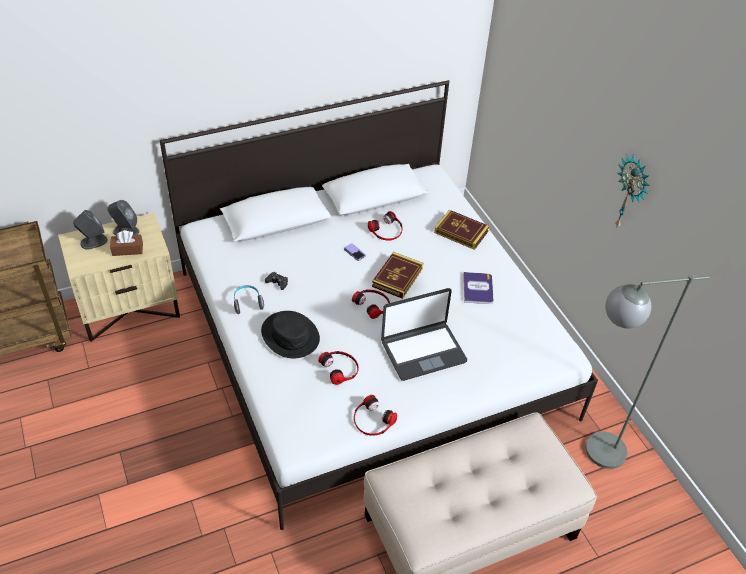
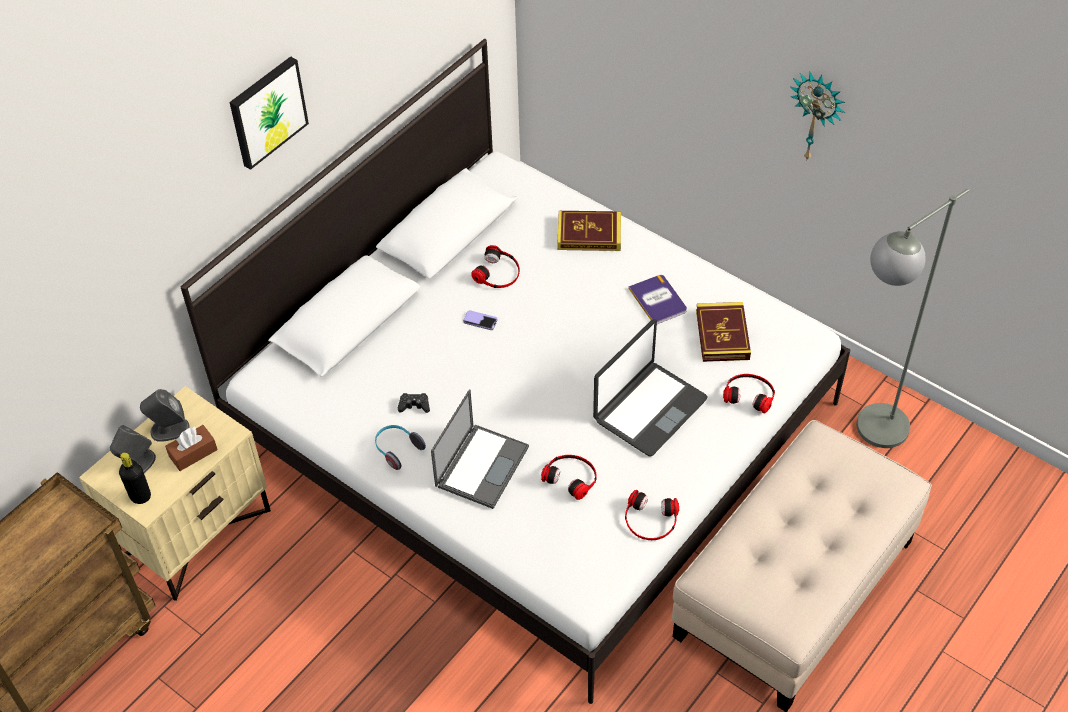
camera: 25 degrees left, 5 degrees up
(80, 259) = (140, 496): none -> black bottle
(255, 49) = (267, 111): none -> picture
(290, 335) = (482, 465): black hat -> laptop
(373, 304) = (551, 378): headphones -> headphones (749, 394)
(397, 277) = (555, 330): book -> book (722, 335)

